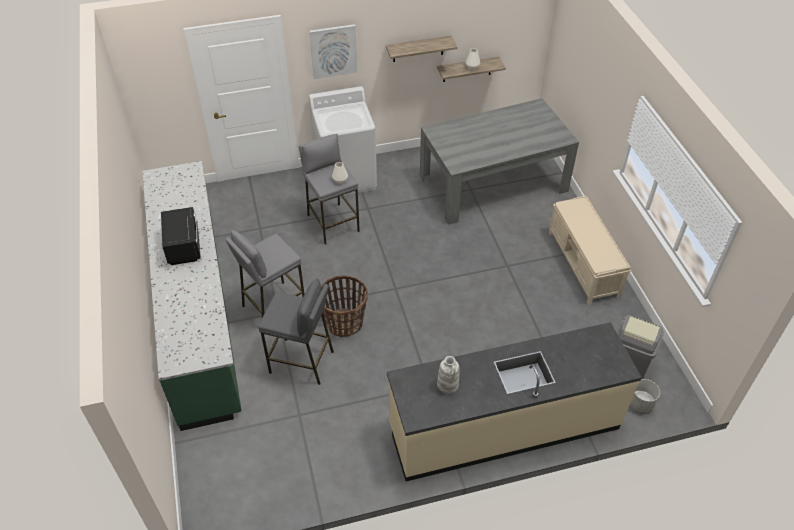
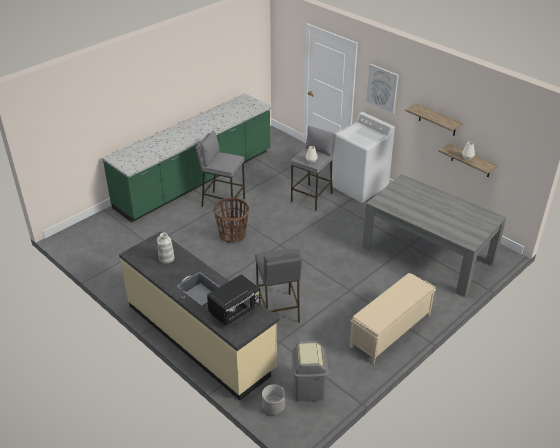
camera: 60 degrees right, 10 degrees down
(184, 246) = (199, 128): black microwave -> black microwave (235, 311)
(302, 362) = (189, 230): grey stool -> grey stool (278, 311)

